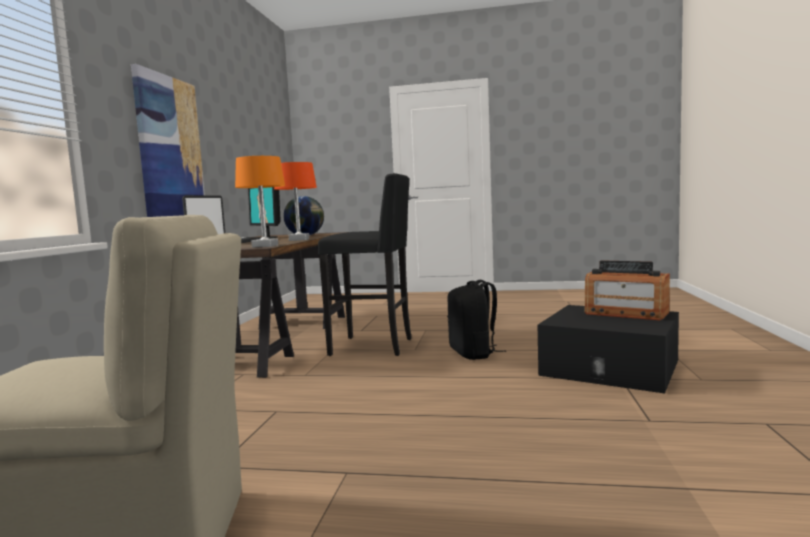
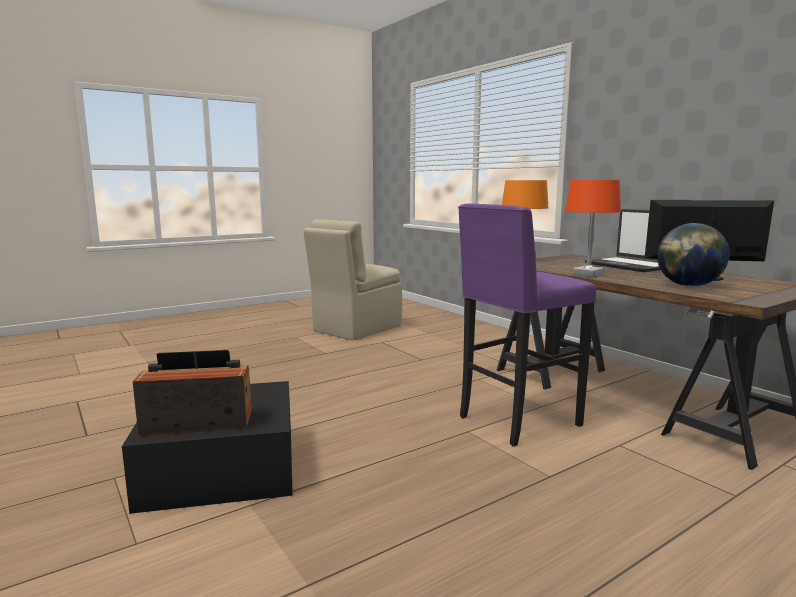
camera: 135 degrees right, 5 degrees up
(169, 147) = (670, 154): picture -> none
(374, 347) = (516, 421): black stool -> purple stool
(474, 354) = (394, 444): black backpack -> none

